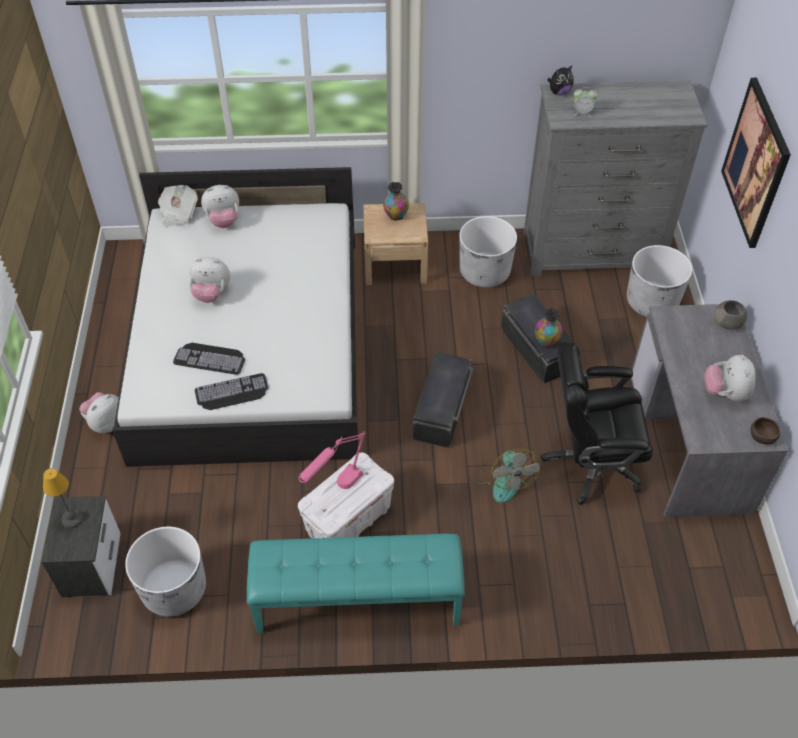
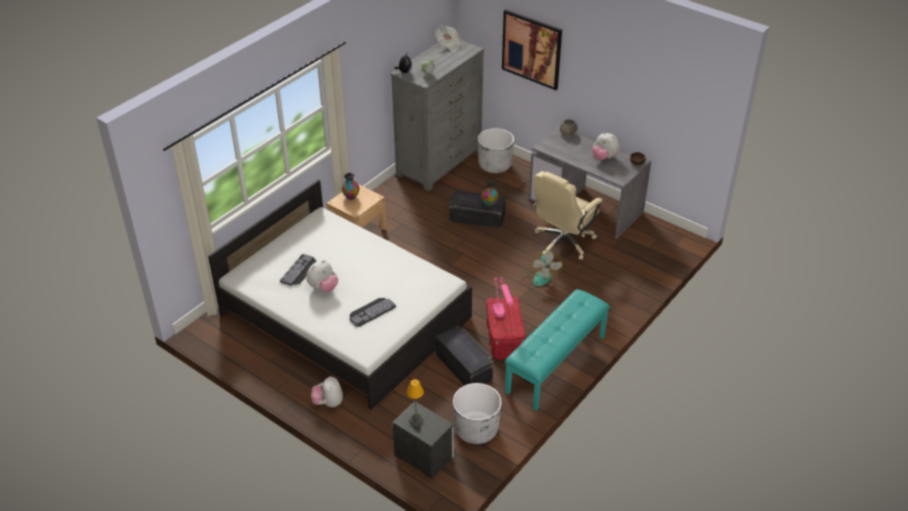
camera: 50 degrees left, 10 degrees down
(178, 213) = (240, 269): newspaper -> newspaper (449, 45)
(223, 221) = (271, 256): plush toy -> none
(232, 393) = (405, 315): keyboard -> keyboard (299, 271)
(348, 518) = (504, 340): white storage box -> red storage box
(443, 410) = (476, 270): black storage box -> black storage box (464, 367)
(484, 272) = (405, 204): white planter -> none
(503, 480) = (541, 275): fan -> fan turned 60 degrees clockwise
(590, 462) = (563, 242): black office chair -> beige office chair

